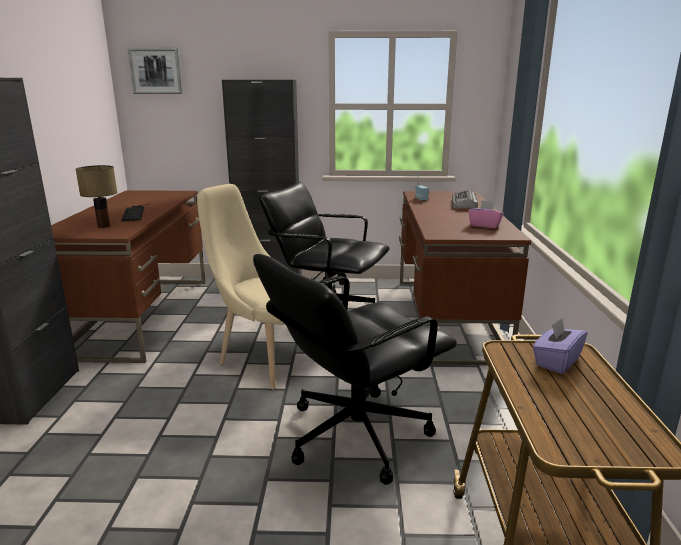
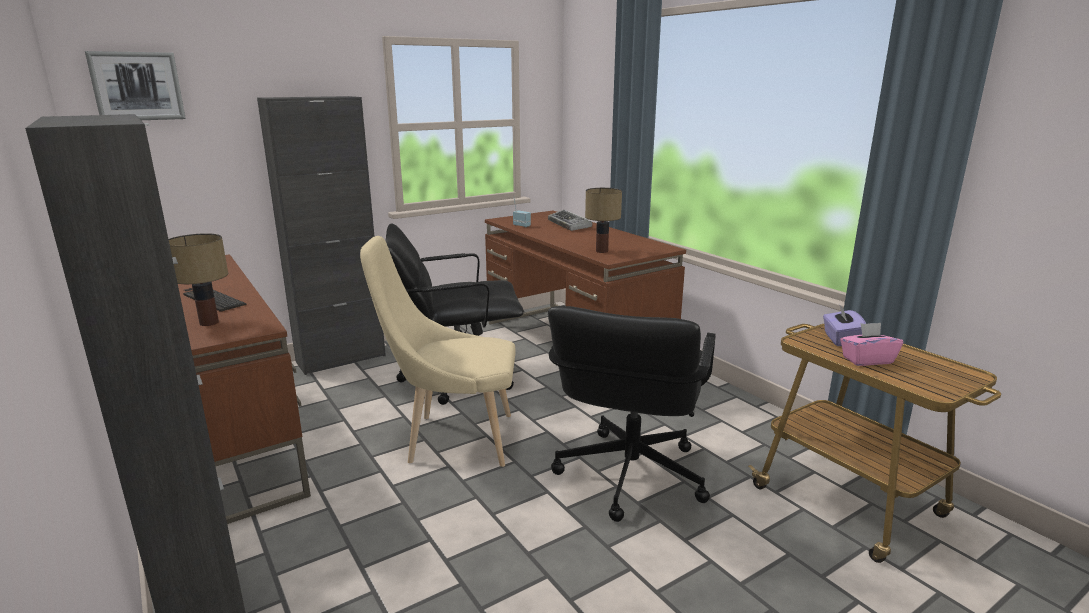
camera: 35 degrees left, 0 degrees up
(443, 228) = (601, 251): none -> table lamp
(484, 225) = (628, 242): pink tissue box -> pink tissue box (867, 360)

